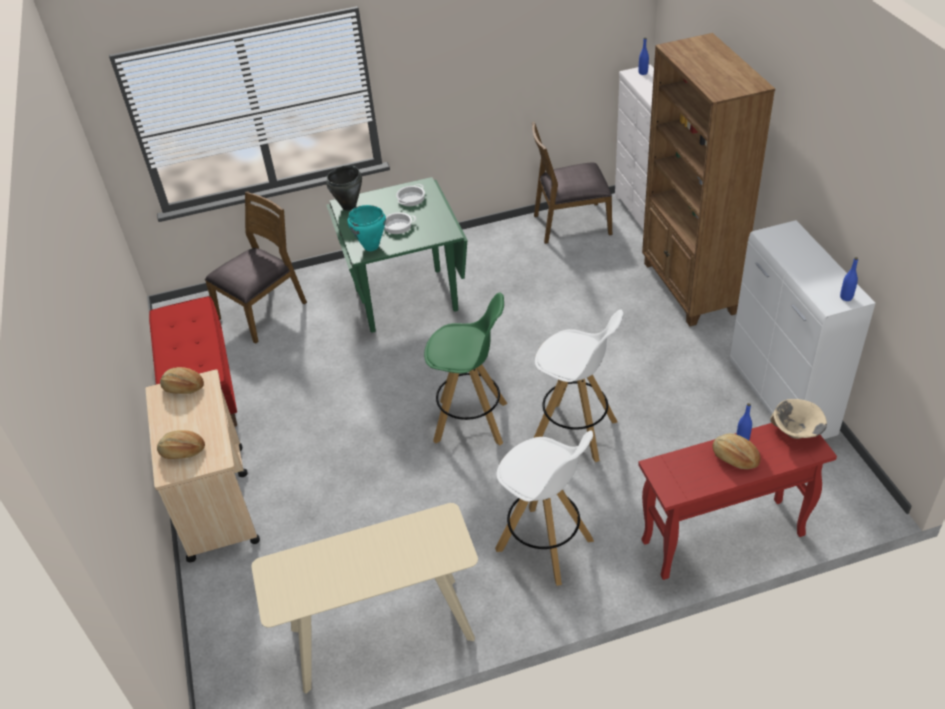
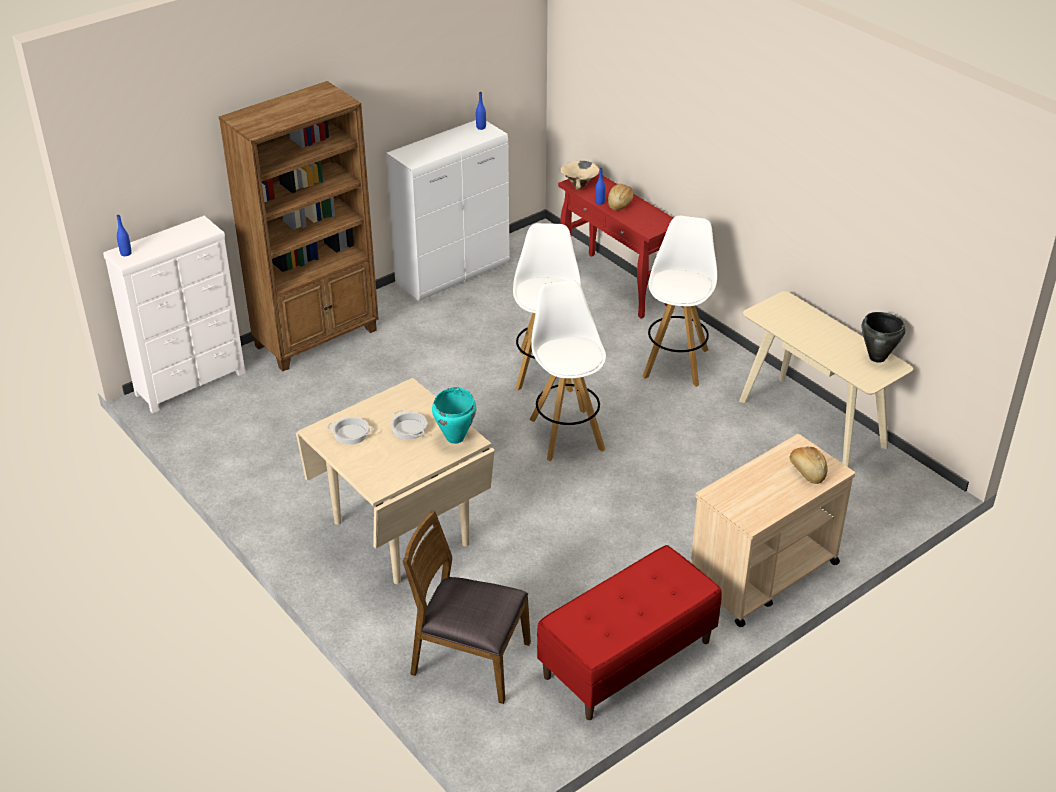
camera: 115 degrees left, 5 degrees down
(183, 387) = (734, 506): bread -> none
(349, 206) = (382, 480): black cooking pot -> black cooking pot (877, 357)
(406, 300) = (402, 532): green dining table -> beige dining table
(472, 422) = (566, 433): green stool -> white stool
(571, 224) = (217, 435): brown chair -> none

